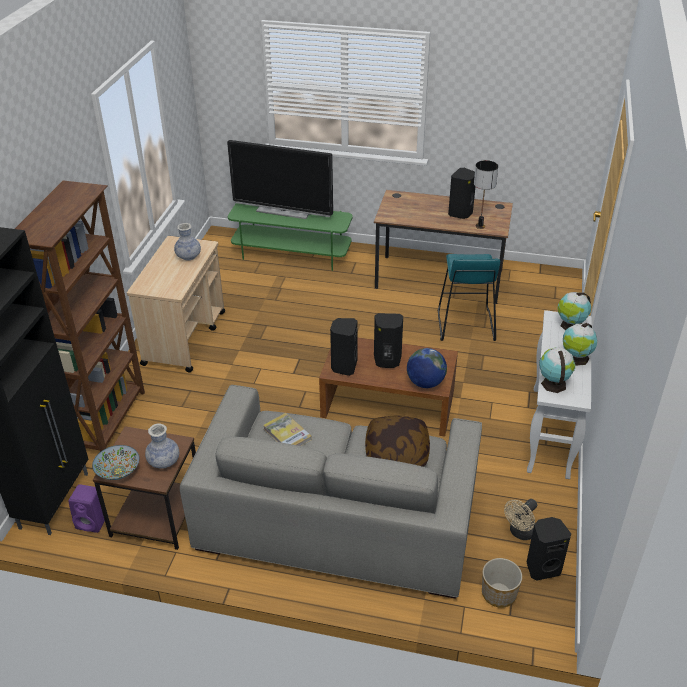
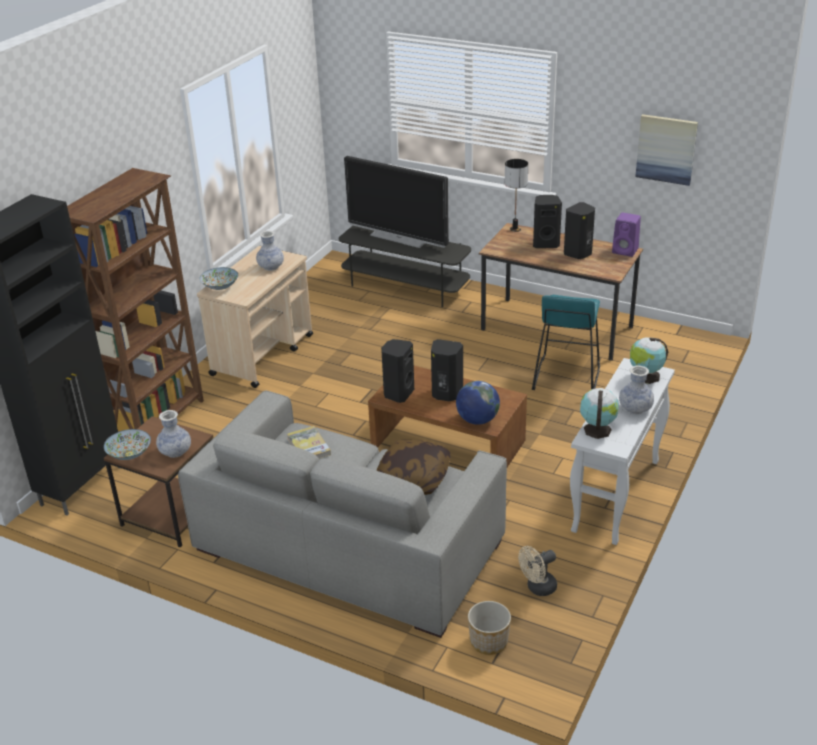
camera: 15 degrees right, 5 degrees down
(93, 522) = (110, 510): purple speaker -> purple speaker (626, 251)
(147, 282) = (220, 286): none -> bowl
(292, 254) = (406, 286): green tv stand -> grey tv stand
(480, 226) = (593, 268): table lamp -> table lamp (514, 229)
(531, 114) = (666, 149): none -> picture
(542, 567) = (547, 625): black speaker -> black speaker (545, 244)
(576, 358) = (635, 409): globe -> vase

